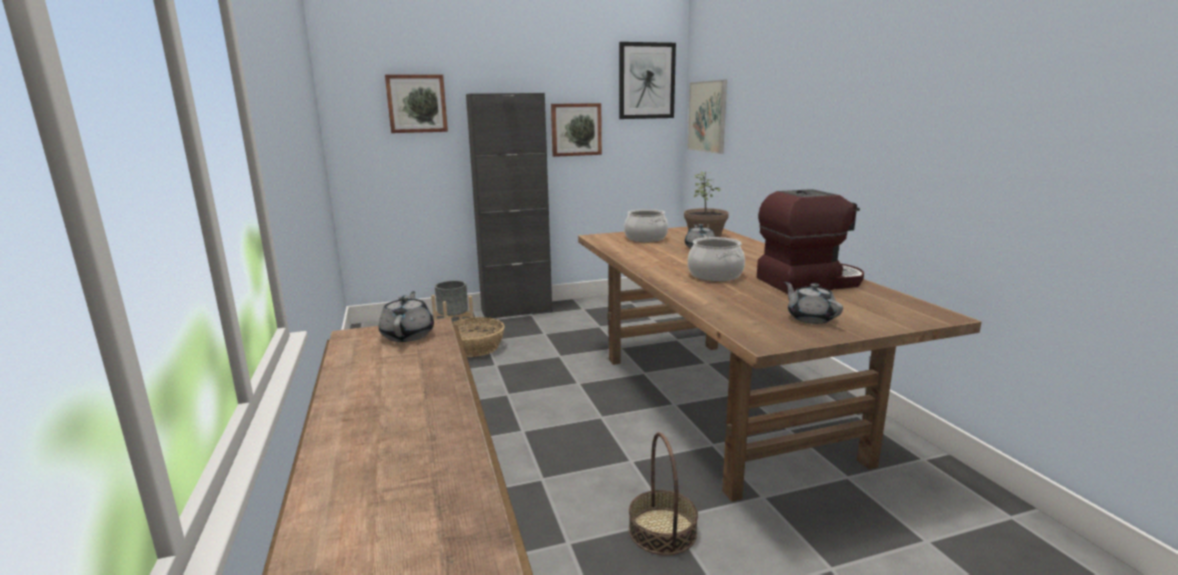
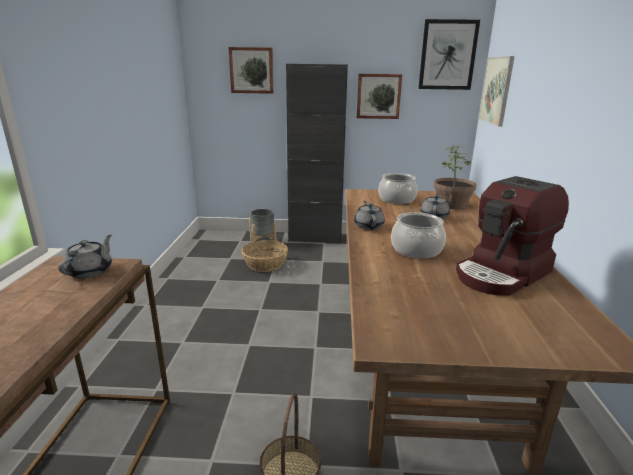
camera: 20 degrees right, 5 degrees up
(809, 282) = (503, 274): coffee machine -> coffee machine turned 135 degrees clockwise
(810, 318) = (458, 322): grey teapot -> grey teapot (368, 226)

